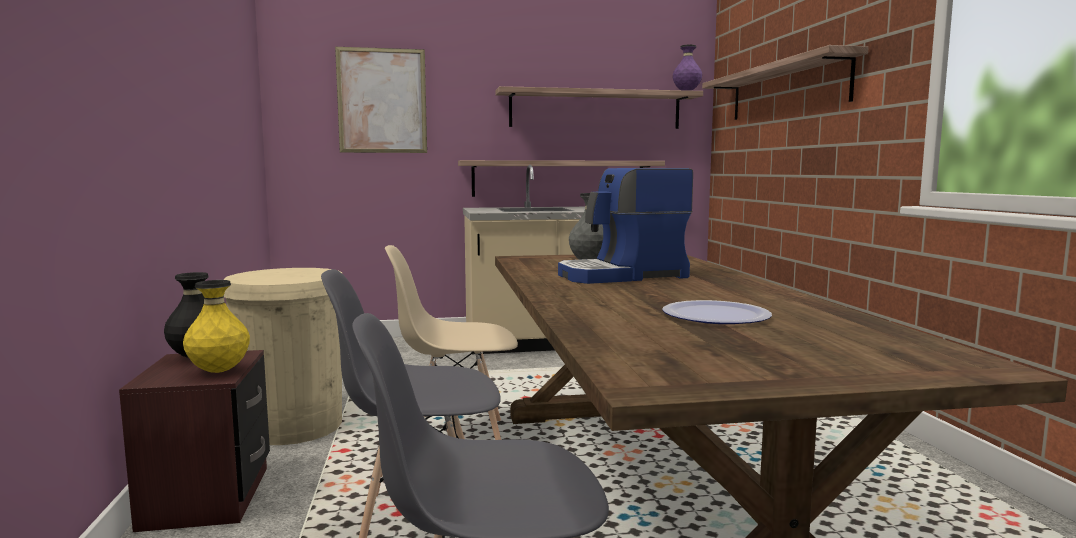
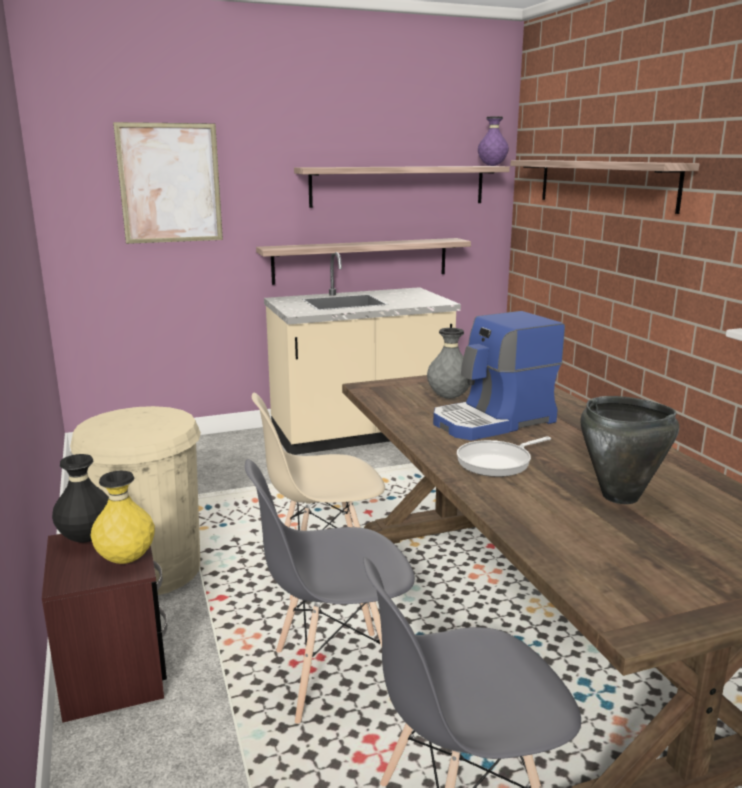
camera: 10 degrees left, 10 degrees up
(601, 294) = (497, 462): none -> frying pan
(716, 316) = (620, 496): plate -> black cooking pot

